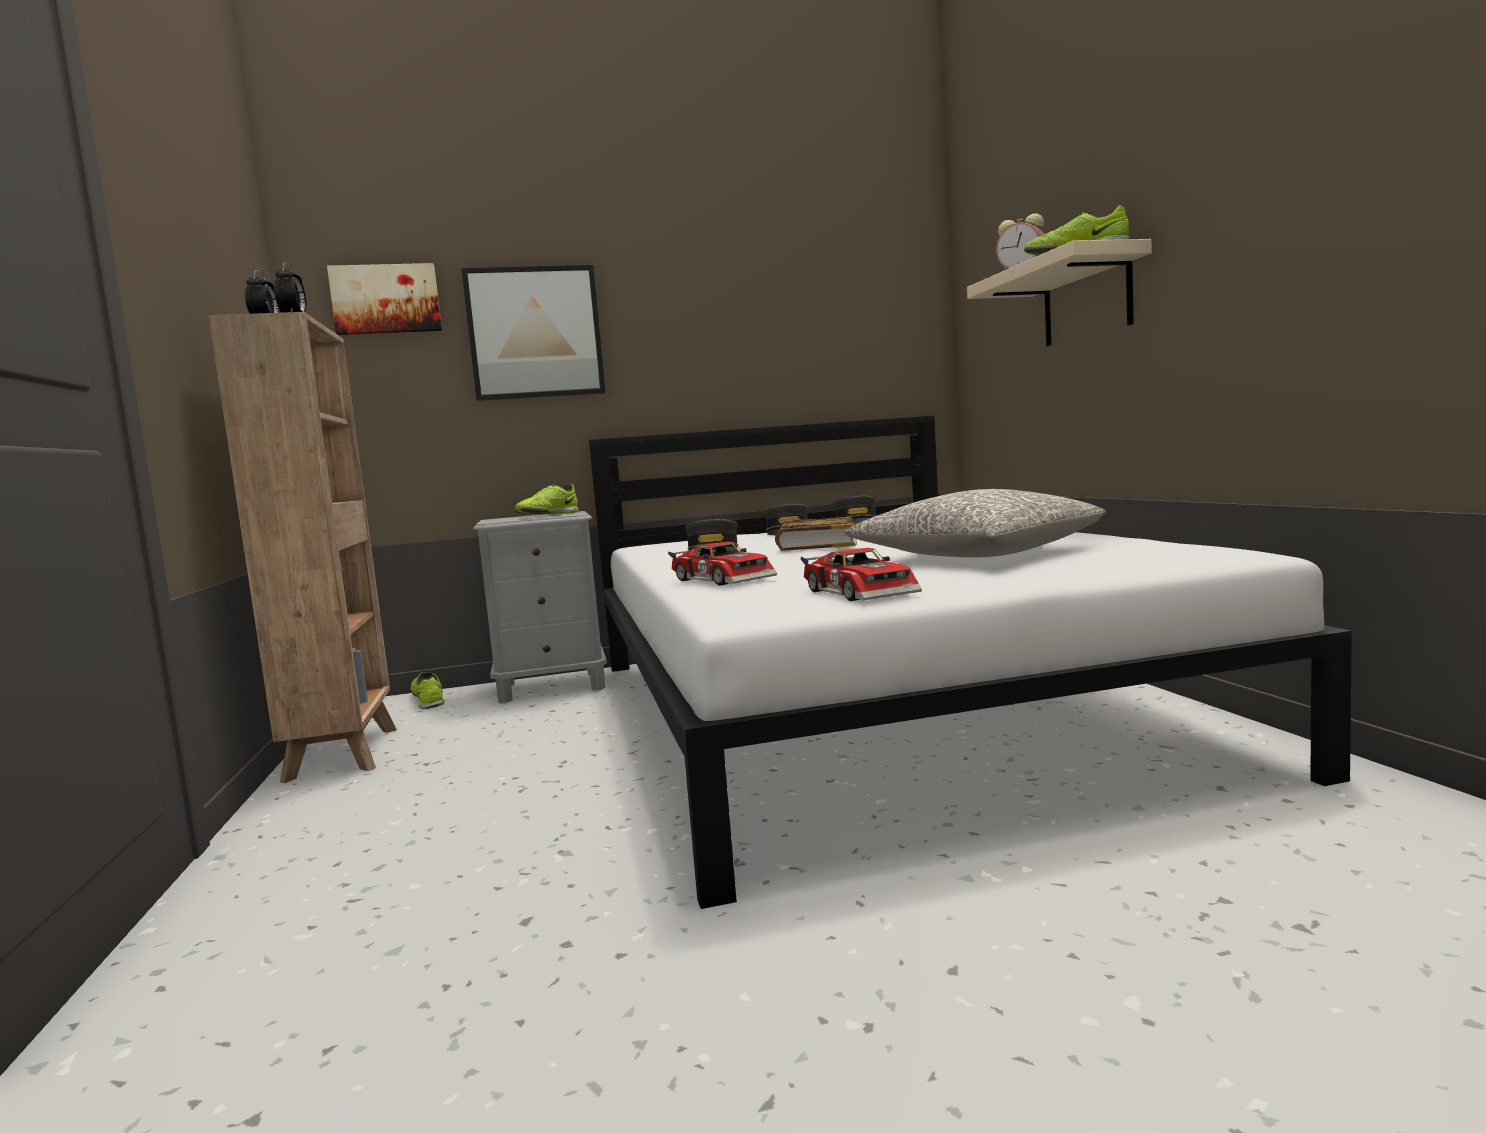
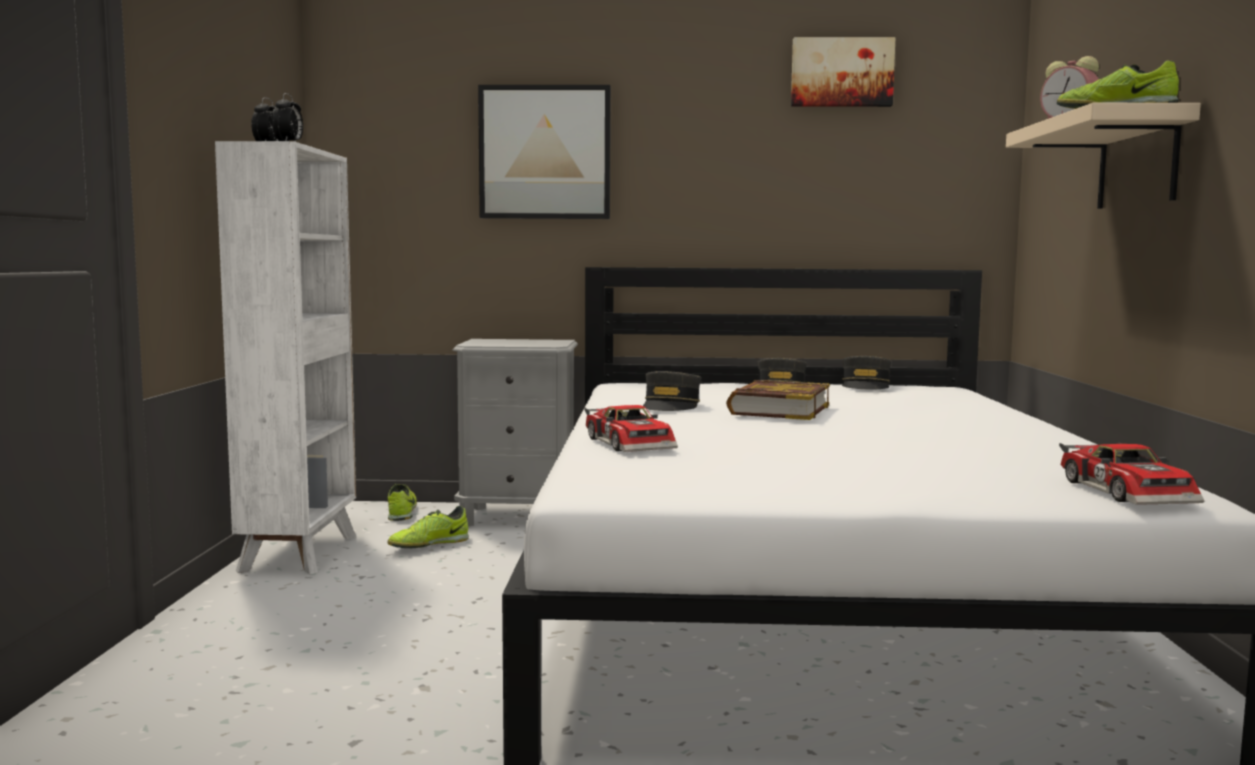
camera: 15 degrees right, 0 degrees up
(344, 752) = (301, 552): brown bookcase -> white bookcase
(386, 299) = (405, 113): picture -> picture (841, 73)
(547, 515) = (530, 343): shoe -> shoe (428, 545)
(862, 592) = (730, 482): toy car -> toy car (1129, 491)
(977, 555) = (914, 452): grey pillow -> none

